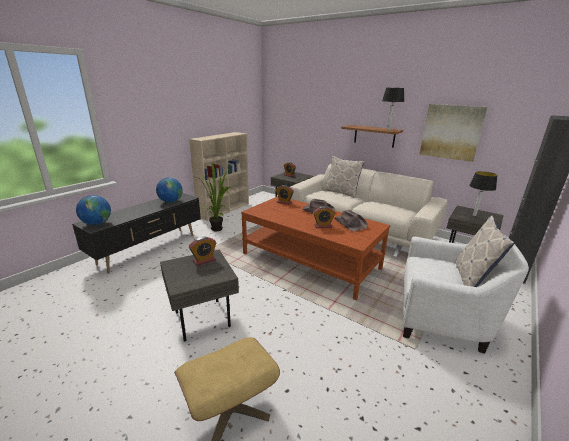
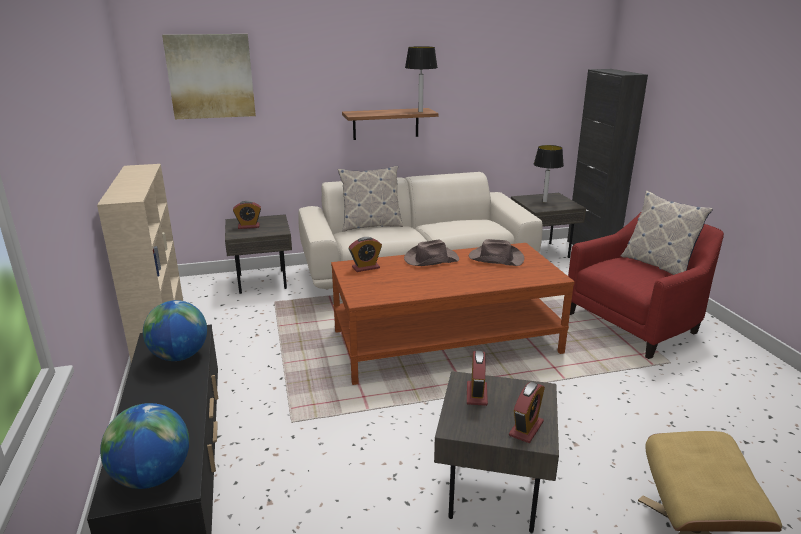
camera: 50 degrees left, 0 degrees up
(218, 228) = (224, 375): potted plant -> none
(323, 226) = (482, 275): alarm clock -> alarm clock (526, 428)
(442, 318) = (636, 324): white armchair -> red armchair
(451, 132) = (489, 102): picture -> picture (211, 76)

